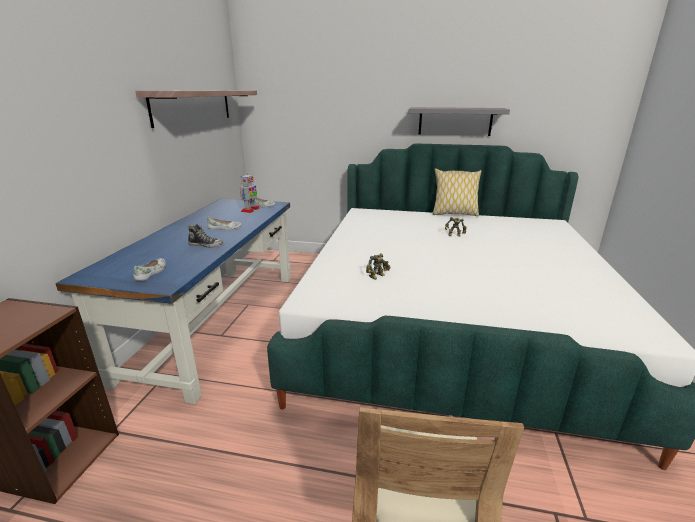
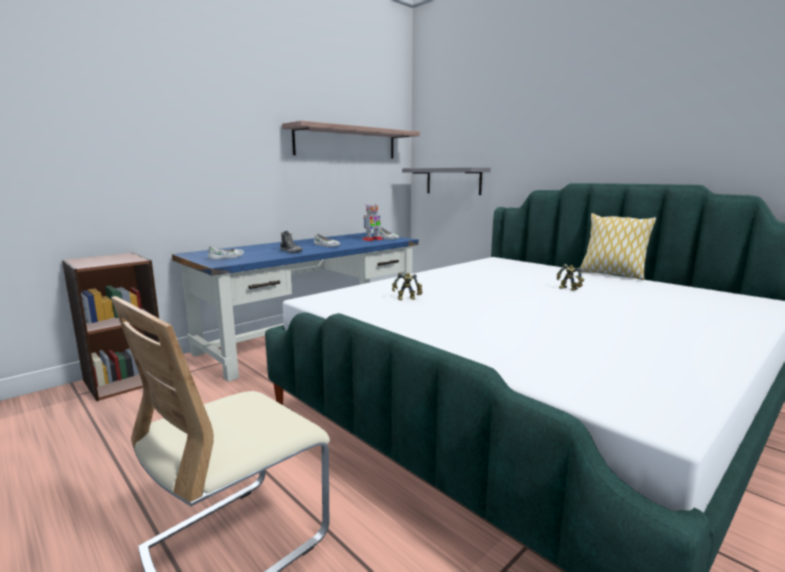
camera: 35 degrees right, 10 degrees down
(455, 121) = (630, 154): grey shelf -> grey shelf (453, 181)

